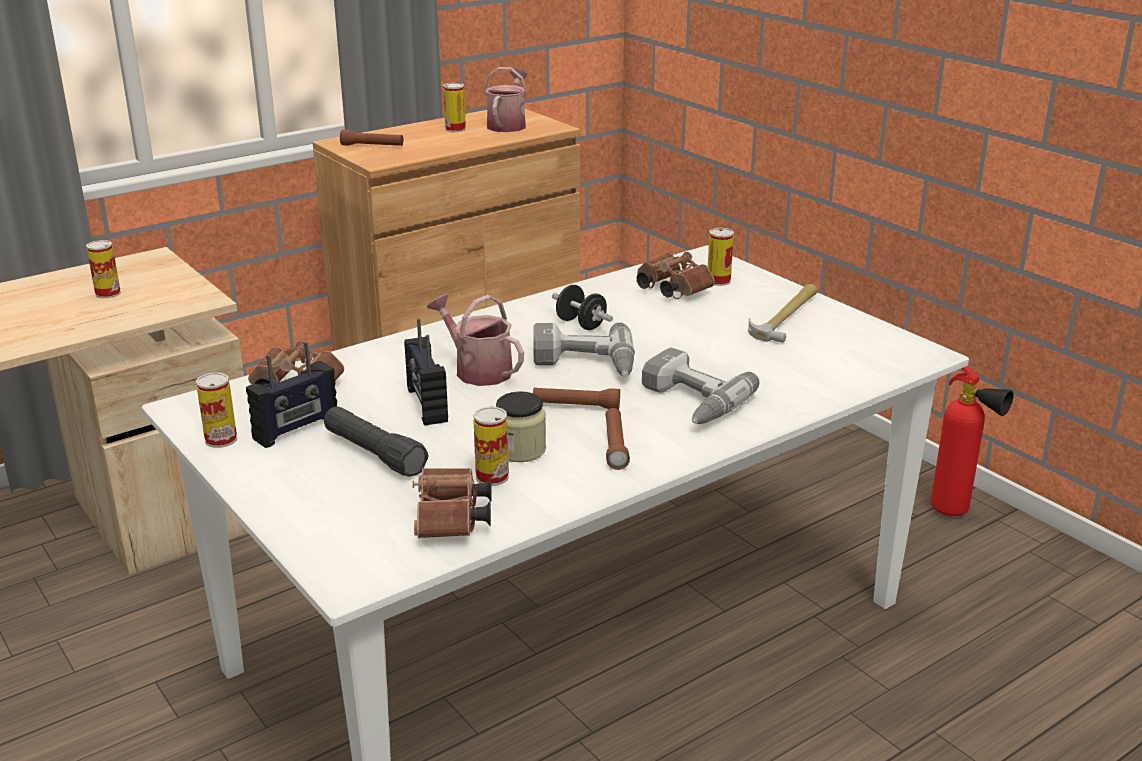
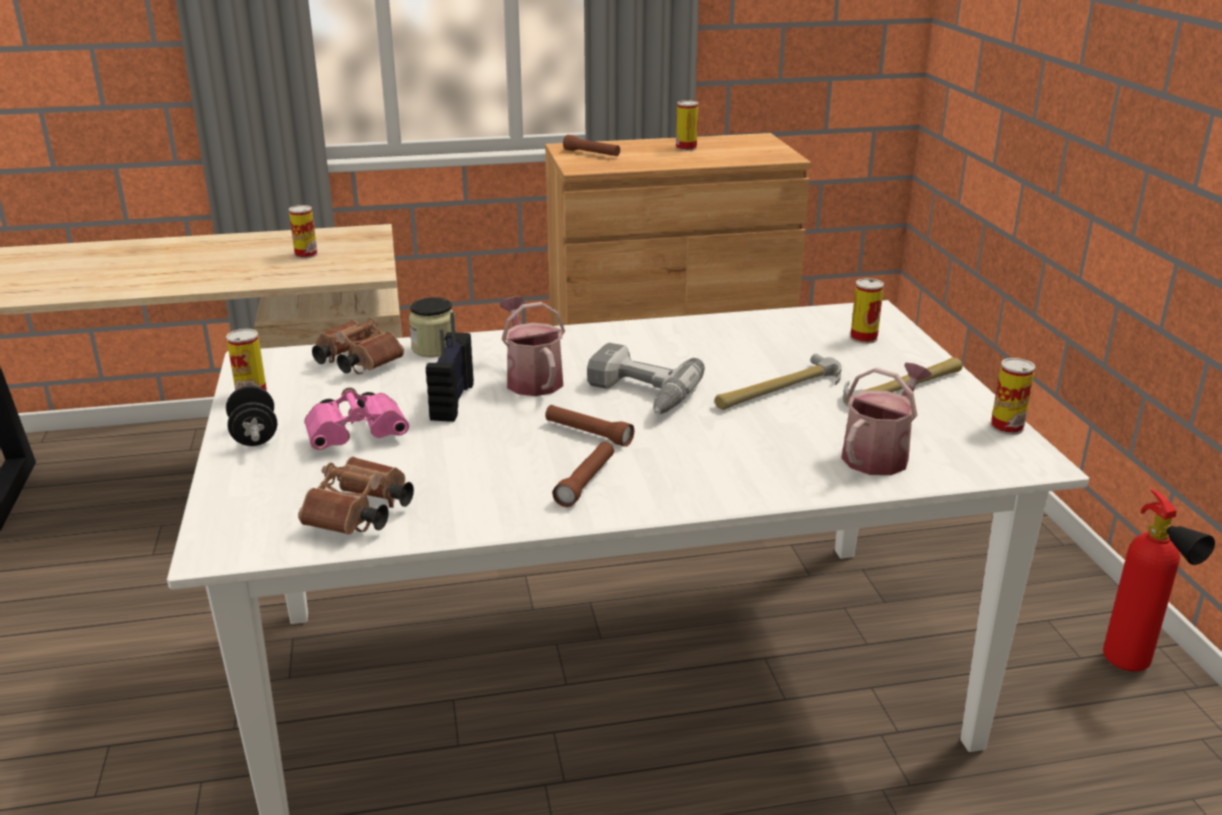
camera: 25 degrees right, 0 degrees up
(297, 429) = (320, 399): radio -> none
(374, 454) = (359, 436): black flashlight -> pink binoculars
(492, 477) = (438, 484): can -> can (1007, 427)
(508, 124) = (742, 150): watering can -> watering can (880, 454)
(520, 450) = (491, 464): jar -> jar (434, 348)
(581, 324) = (675, 355): black dumbbell -> black dumbbell (254, 436)
(670, 289) = (802, 337): brown binoculars -> none
(688, 401) = (707, 454): power drill -> none
(693, 337) = (778, 389): none -> hammer

